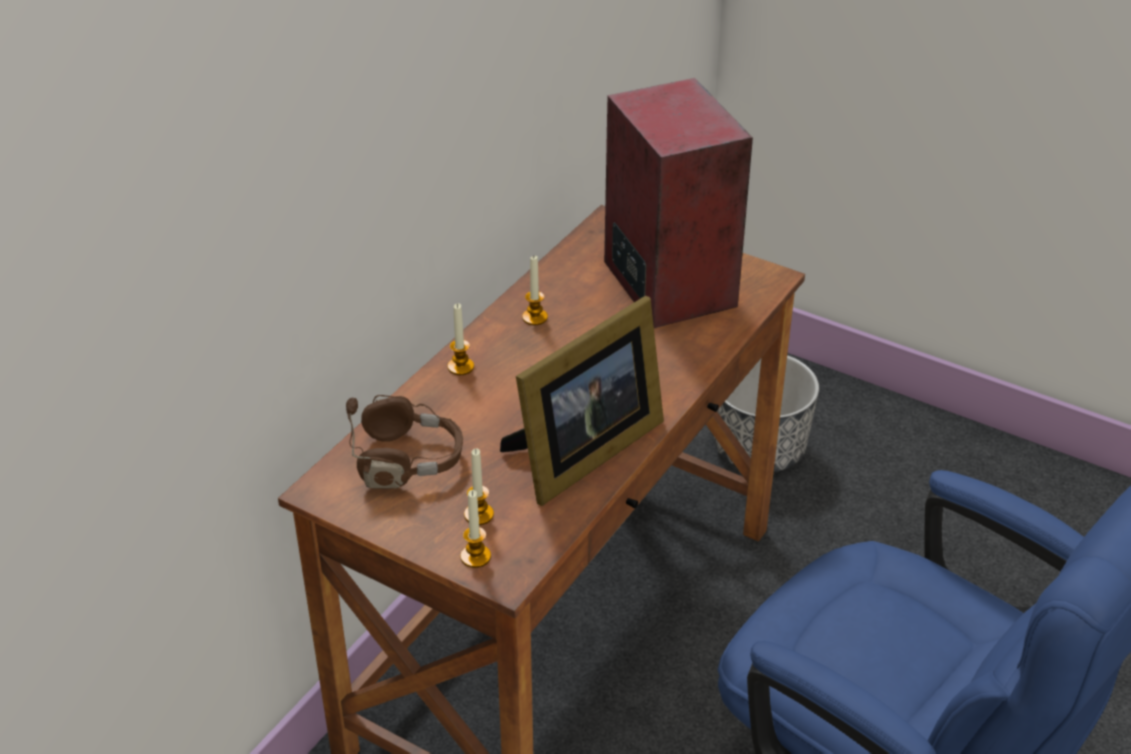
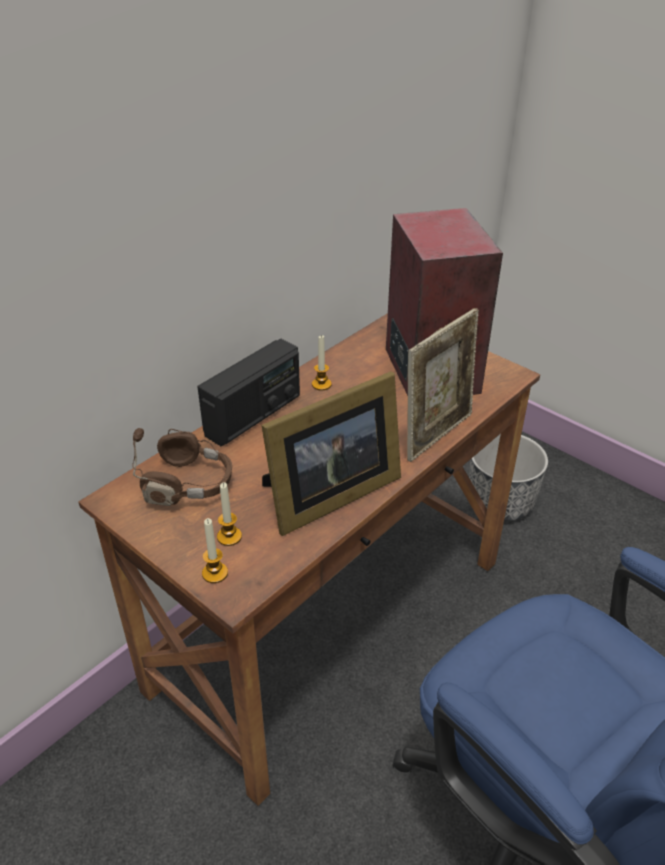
camera: 10 degrees right, 0 degrees up
(460, 367) = (253, 415): candle -> radio
(694, 364) = (437, 434): none -> picture frame

